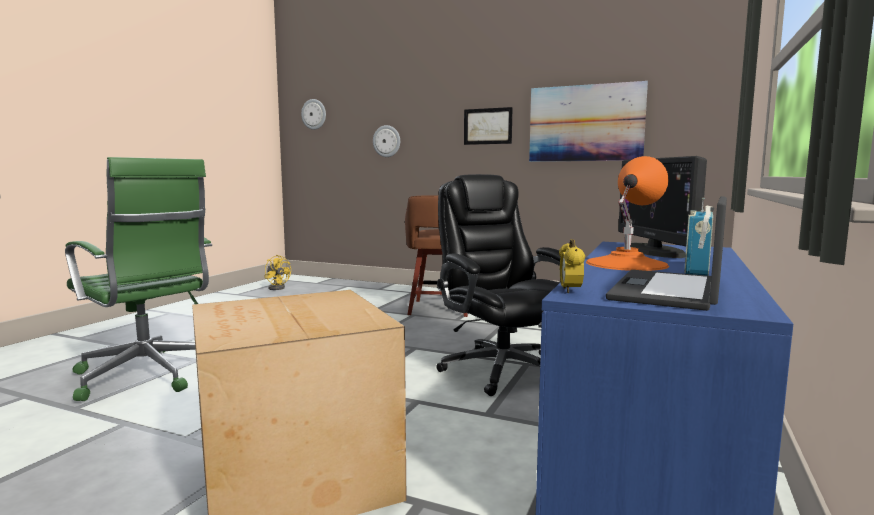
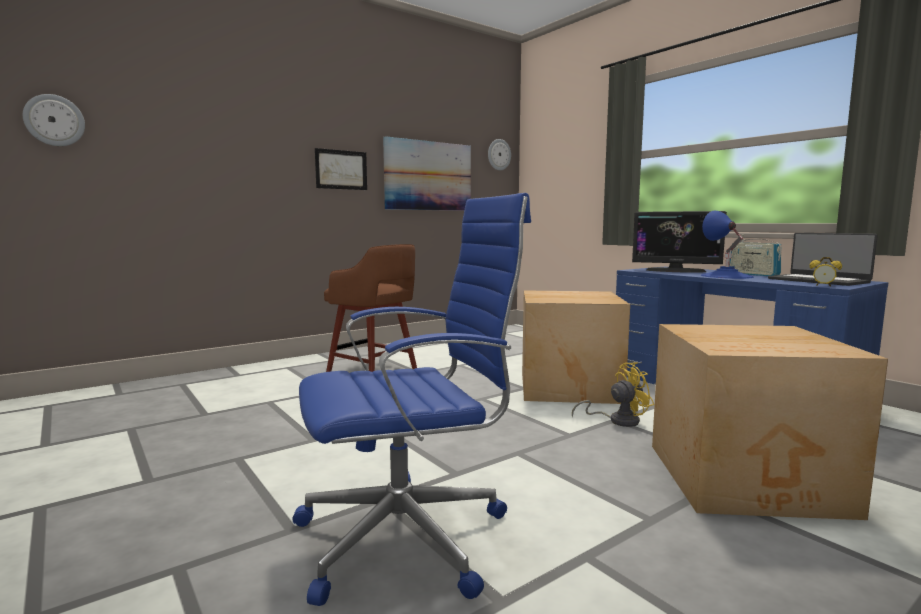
camera: 60 degrees left, 0 degrees up
(148, 375) = (409, 536): green office chair -> blue office chair
(277, 287) = (80, 416): yellow fan -> yellow fan (617, 420)
(387, 141) = (207, 176): wall clock -> wall clock (498, 154)
(500, 369) = (567, 386): black office chair -> cardboard box
(626, 263) = (726, 276): orange table lamp -> blue table lamp

